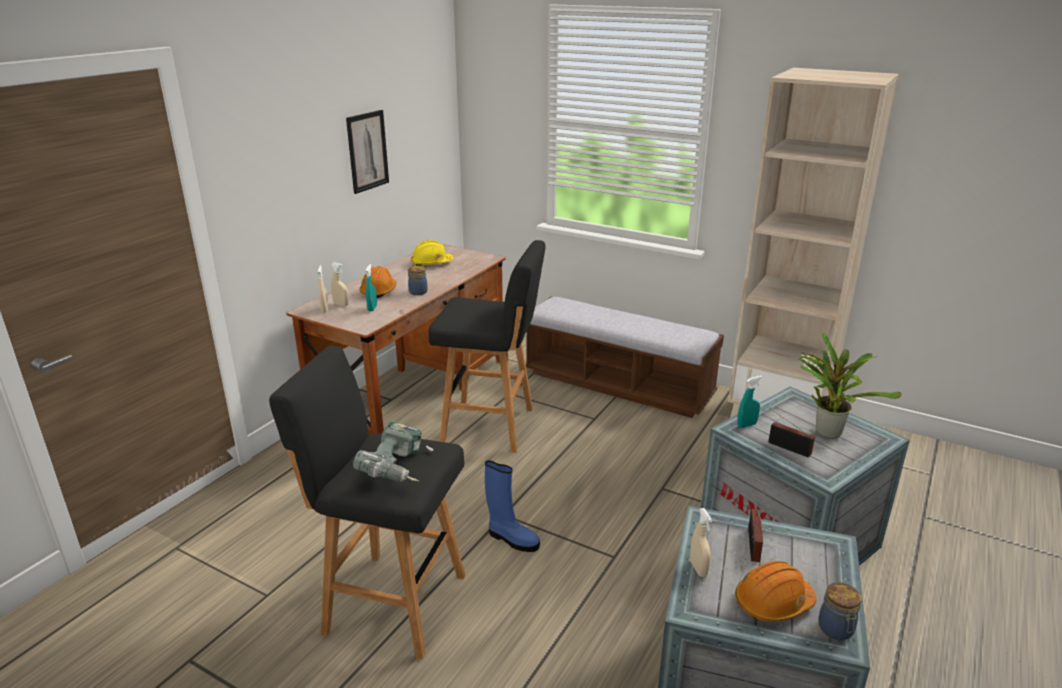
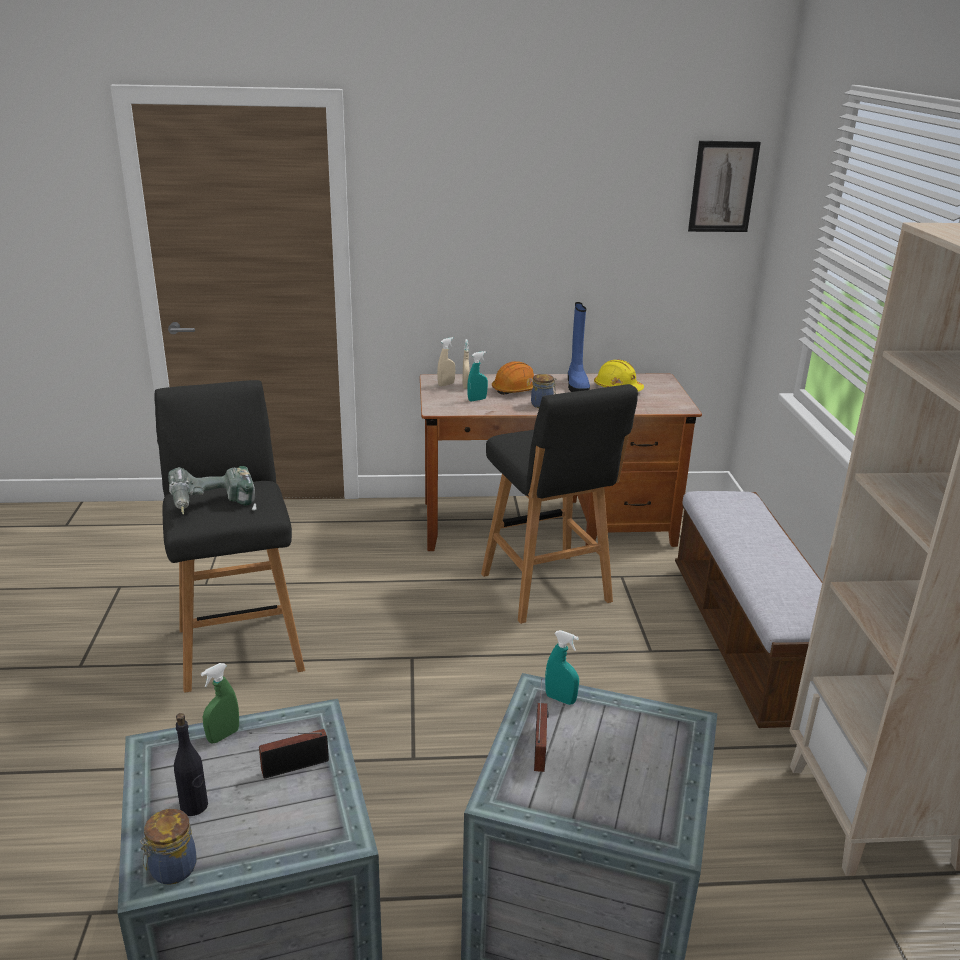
camera: 55 degrees right, 0 degrees up
(367, 151) = (583, 237): picture -> picture (723, 187)
(512, 539) = (379, 677): blue boot -> blue boot (576, 385)
(698, 569) = (223, 736): beige spray bottle -> green spray bottle
(773, 603) = (194, 806): orange hard hat -> black bottle
(827, 431) = (626, 775): potted plant -> none

